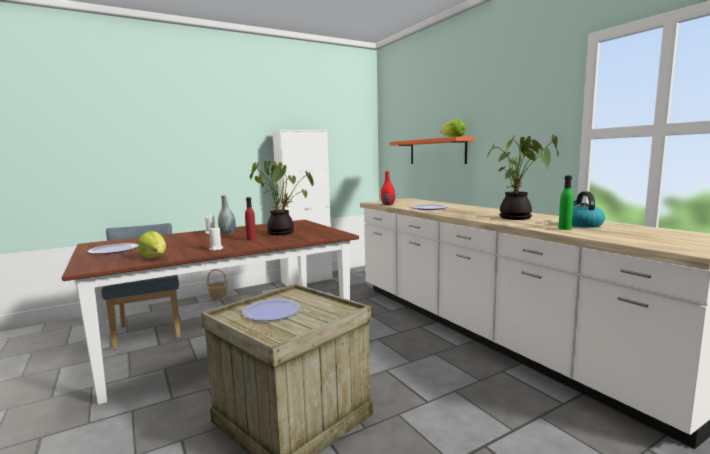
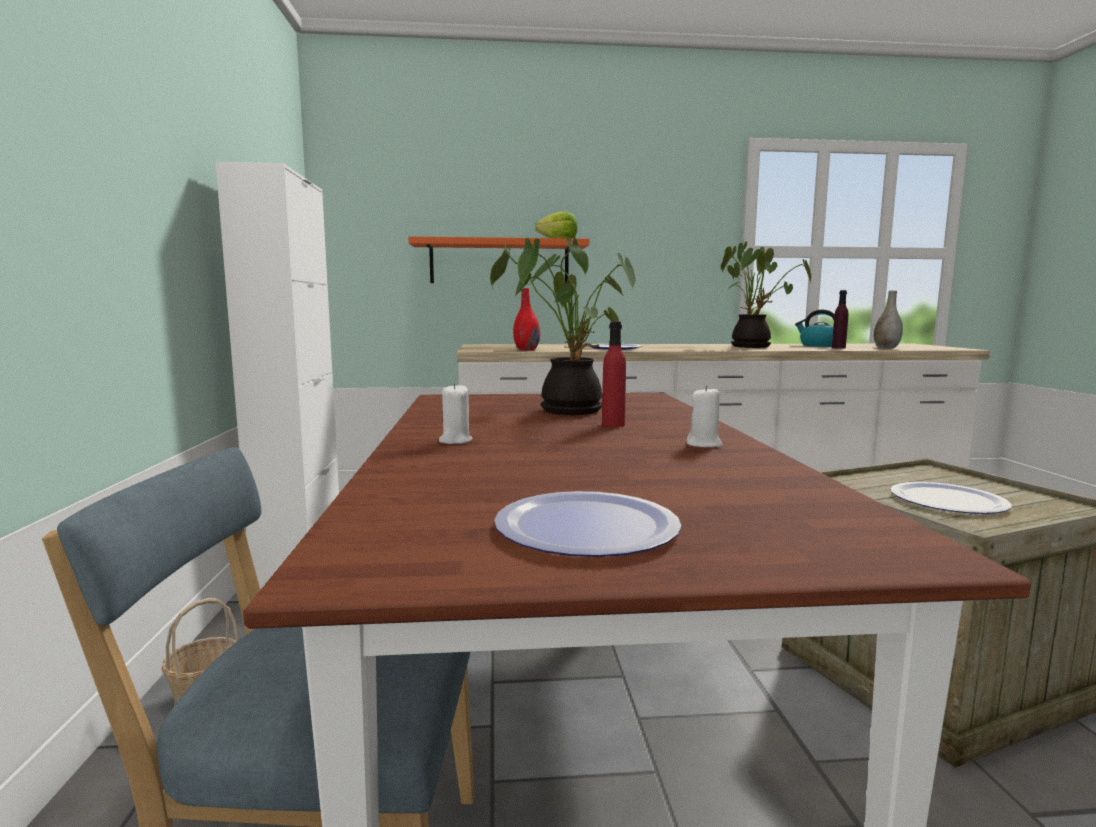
camera: 65 degrees left, 0 degrees up
(155, 257) = (776, 484): lettuce -> none
(227, 233) = (497, 432): grey vase -> grey vase (886, 348)
(565, 228) = (838, 348): green bottle -> purple bottle

